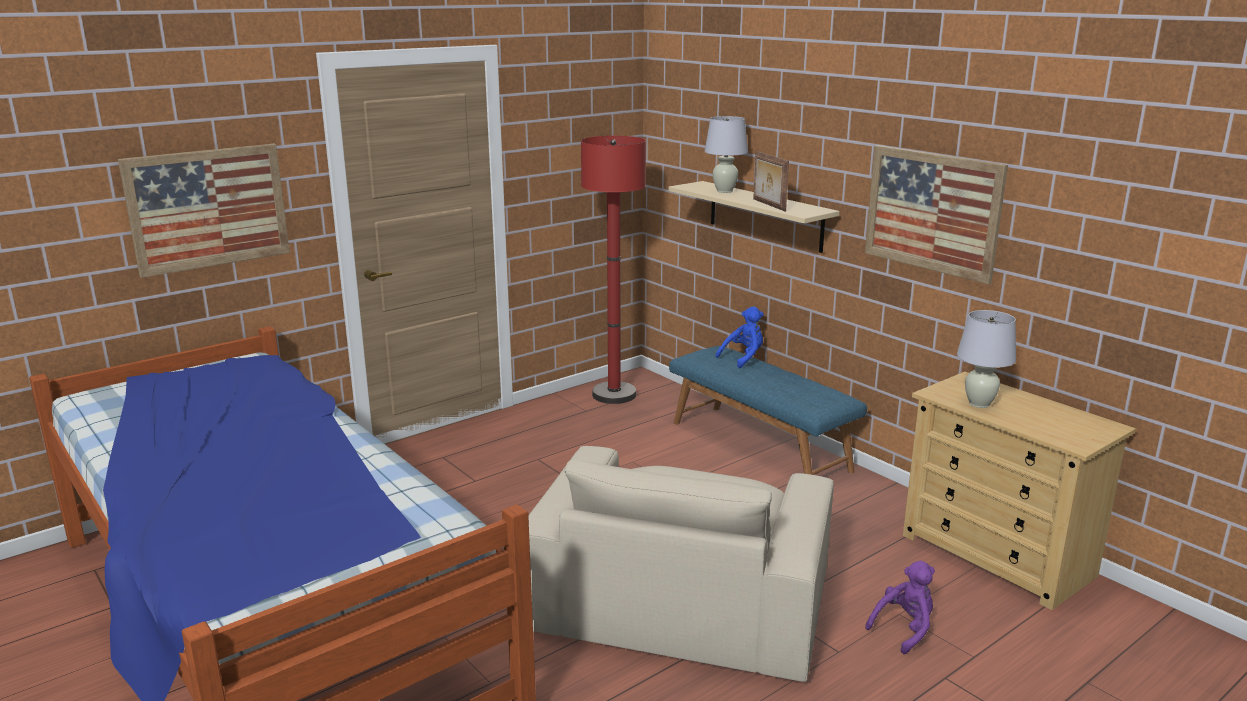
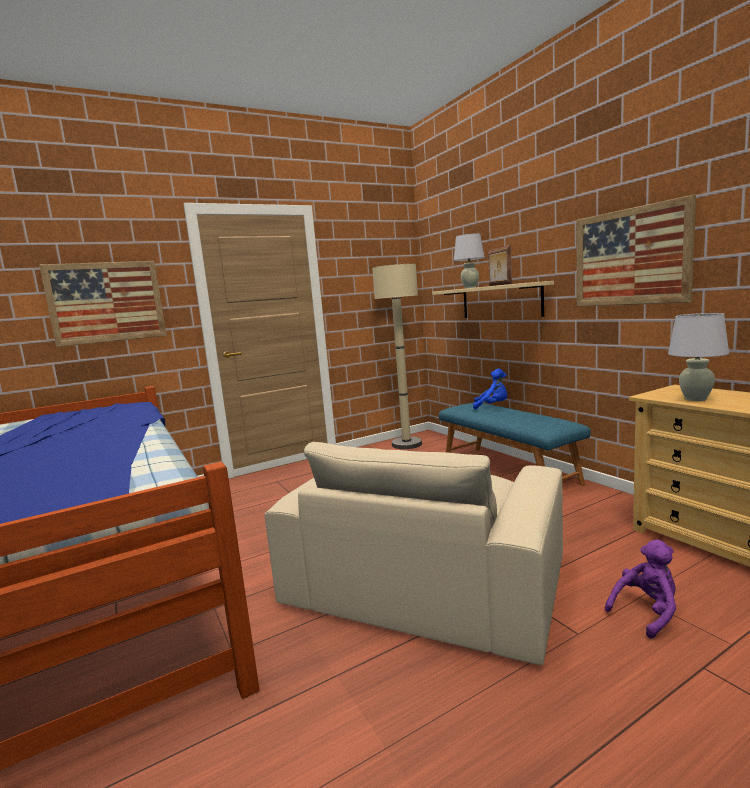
camera: 10 degrees right, 10 degrees down
(614, 394) = (406, 444): red floor lamp -> beige floor lamp
(743, 358) = (492, 406): blue plush toy -> blue plush toy turned 45 degrees clockwise

